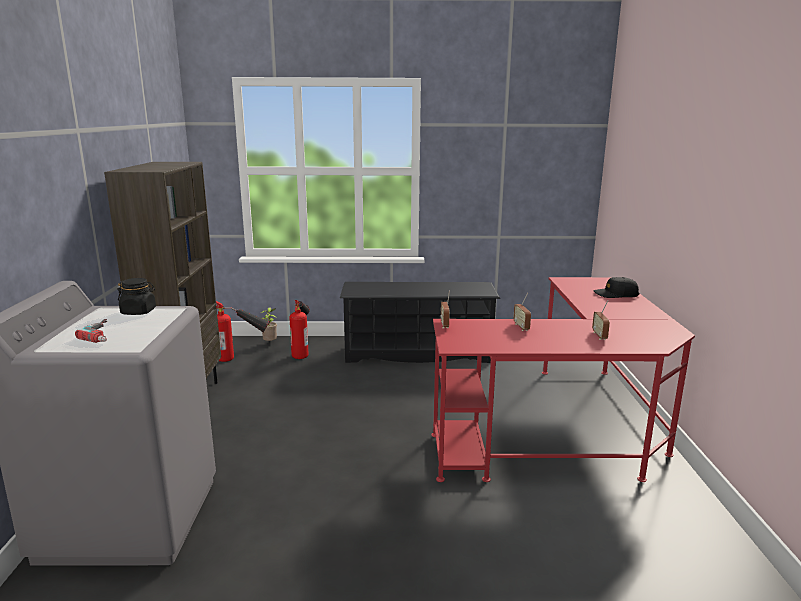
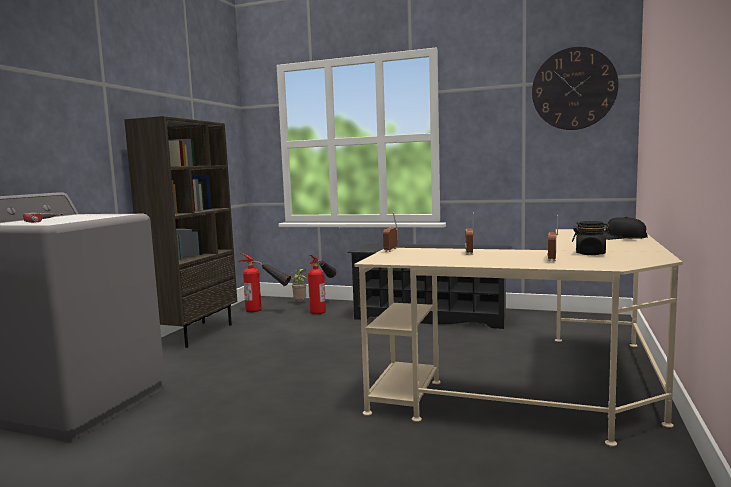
camera: 20 degrees right, 10 degrees down
(139, 312) = (99, 215): black jar -> black jar (590, 253)
(550, 133) = (574, 89): none -> wall clock
(567, 430) = (547, 389): red desk -> beige desk

